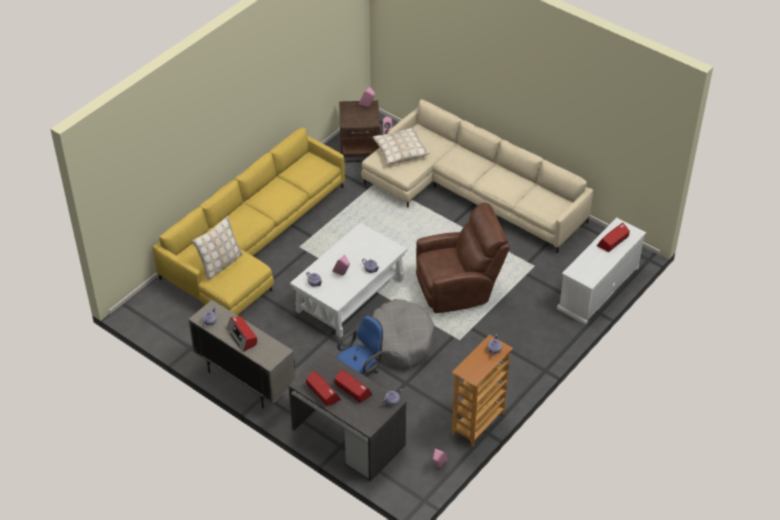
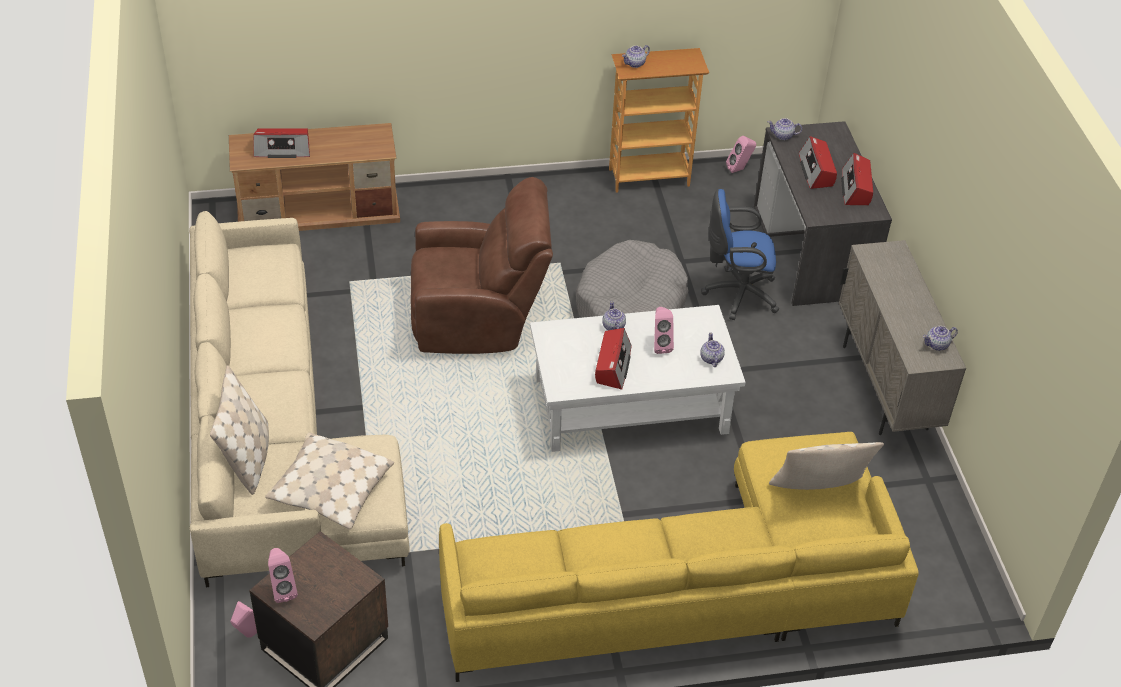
camera: 140 degrees left, 0 degrees up
(242, 337) = (906, 298): radio -> radio (613, 365)
(443, 142) = (247, 458): none -> beige pillow
(458, 288) = (479, 319): brown armchair -> brown armchair turned 150 degrees clockwise
(598, 288) = (319, 210): white tv stand -> brown tv stand

